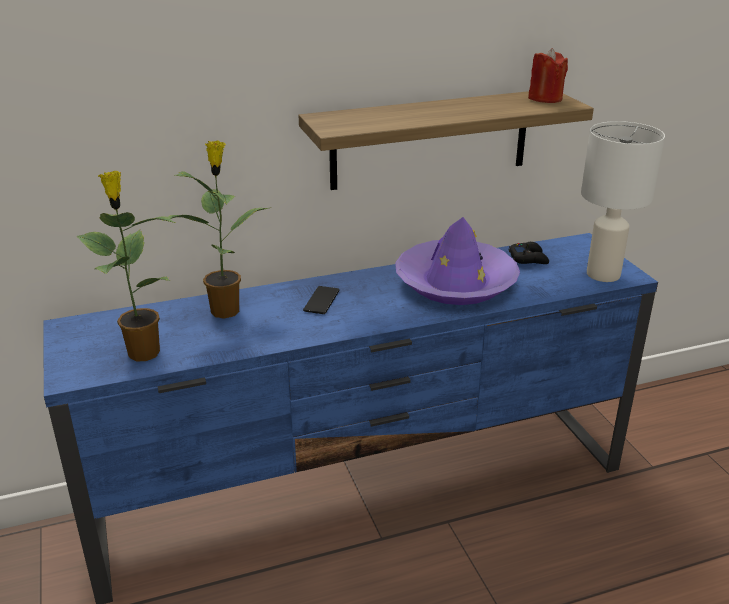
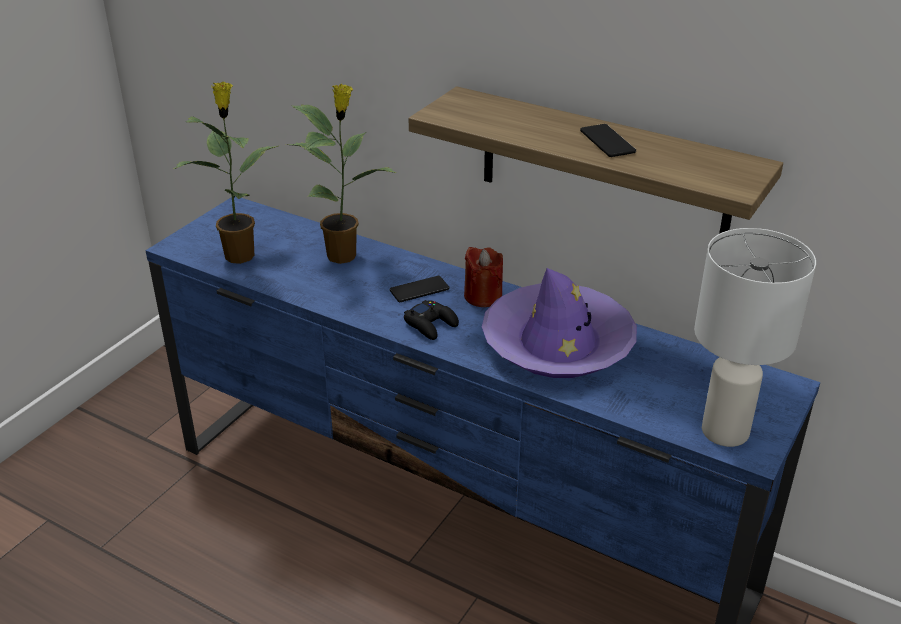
camera: 50 degrees right, 5 degrees up
(461, 108) = (607, 141): none -> phone
(528, 258) = (681, 366): black game controller -> black game controller (431, 324)
(545, 98) = (729, 169): red candle -> red candle (483, 296)

